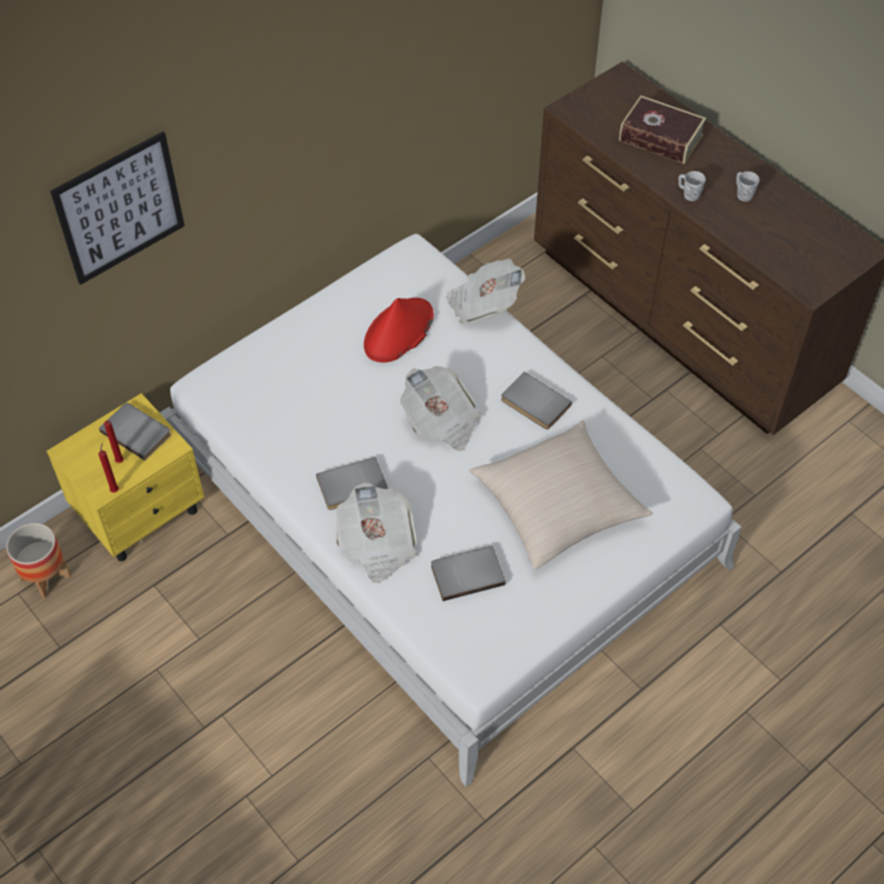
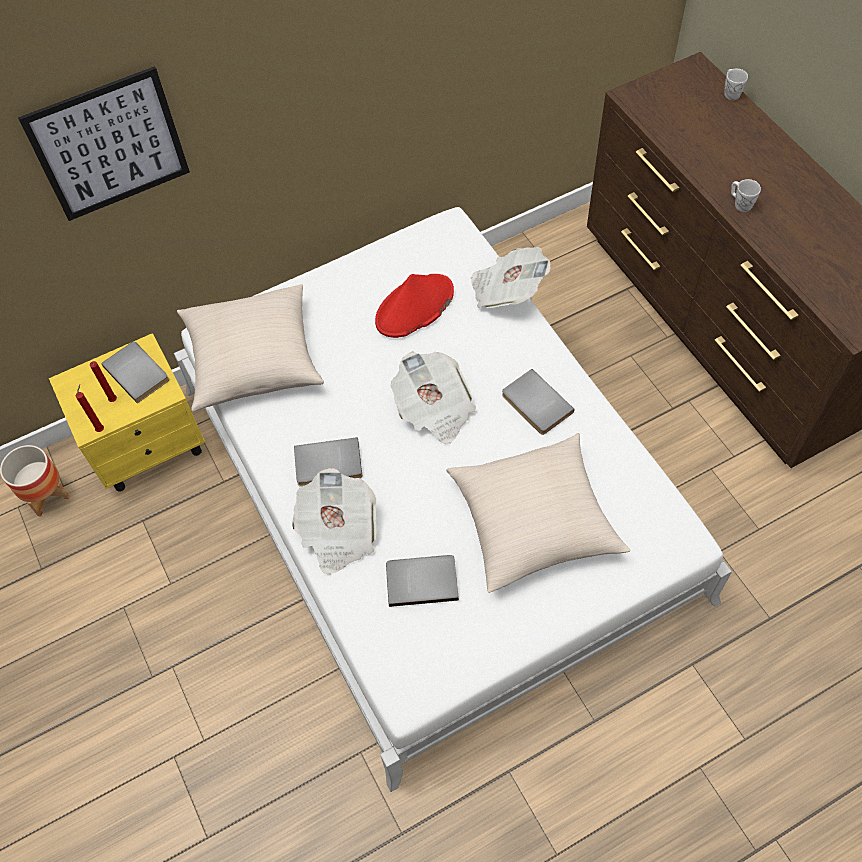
camera: 15 degrees right, 5 degrees up
(252, 402) = (253, 359): none -> beige pillow
(660, 138) = (723, 138): book -> none
(742, 194) = (800, 211): white mug -> white mug (730, 92)

